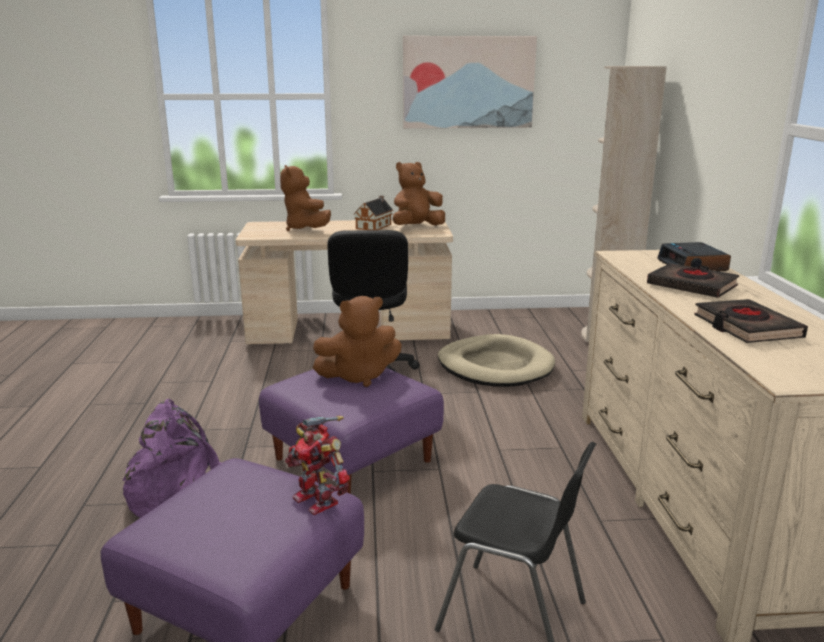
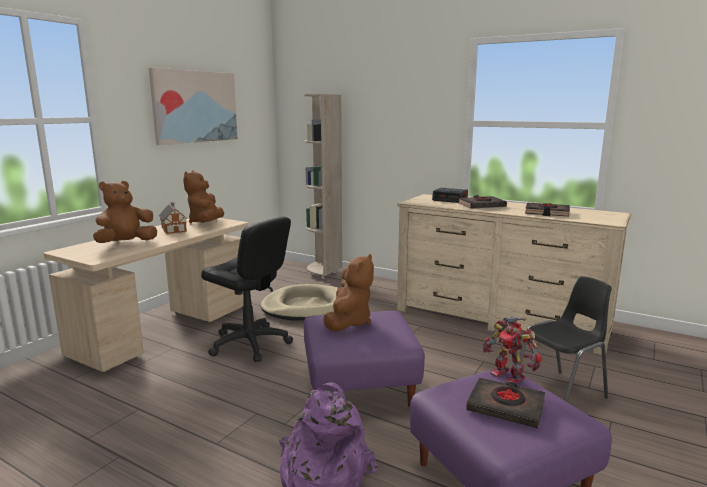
camera: 55 degrees left, 5 degrees down
(231, 513) = (506, 407): none -> black book
(306, 229) = (126, 243): brown plush toy -> brown plush toy turned 120 degrees clockwise
(318, 499) = (509, 375): toy robot -> toy robot turned 60 degrees clockwise

